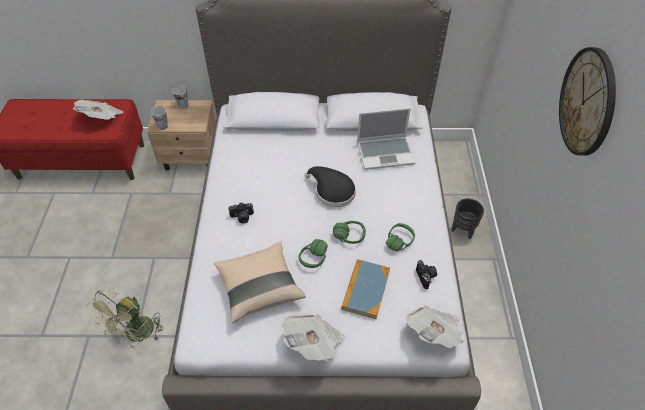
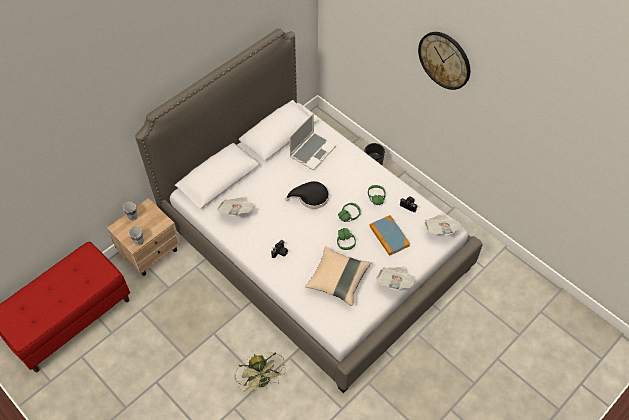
camera: 45 degrees left, 5 degrees up
(102, 118) = (86, 269): newspaper -> newspaper (237, 211)

